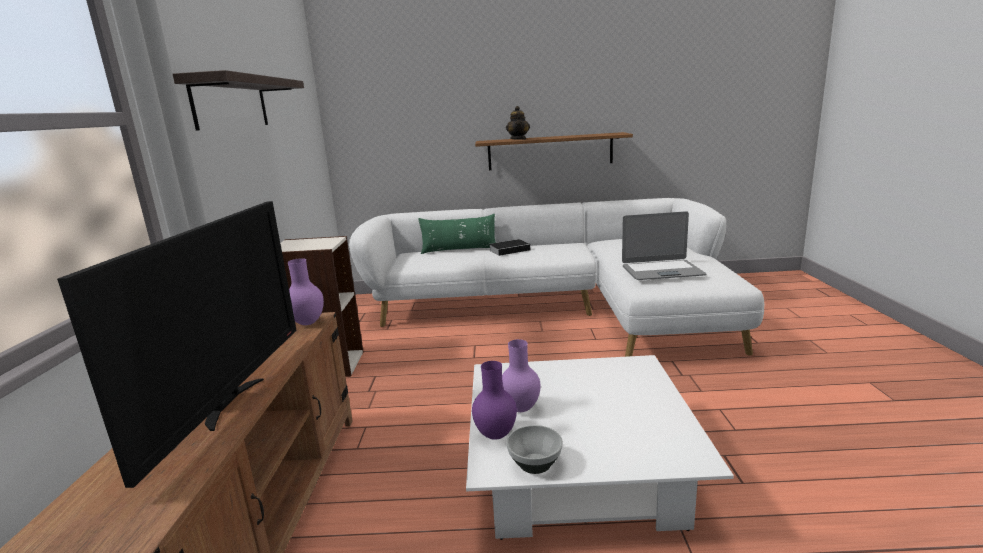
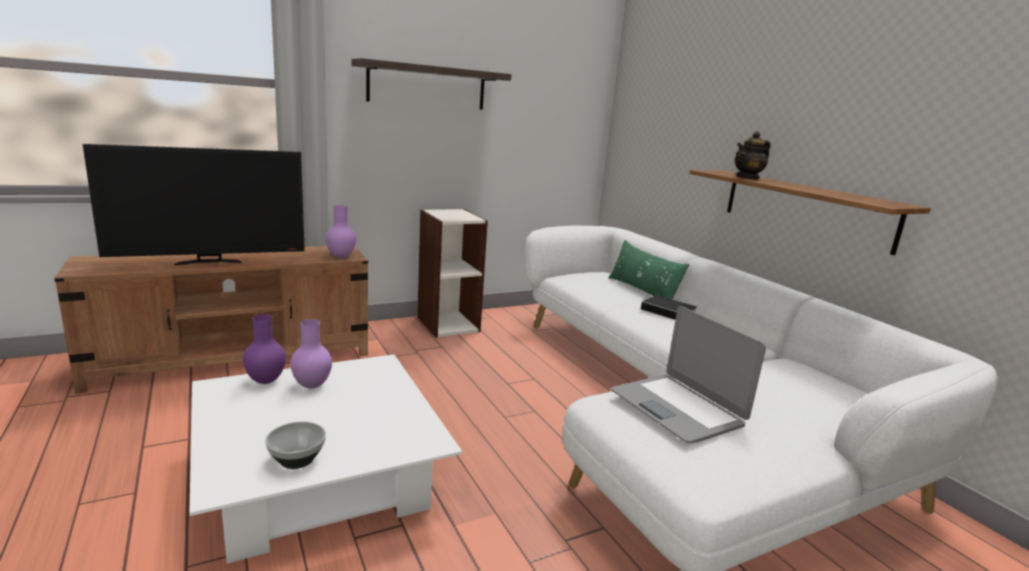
camera: 60 degrees right, 0 degrees up
(534, 463) = (221, 403): bowl -> bowl (297, 459)

